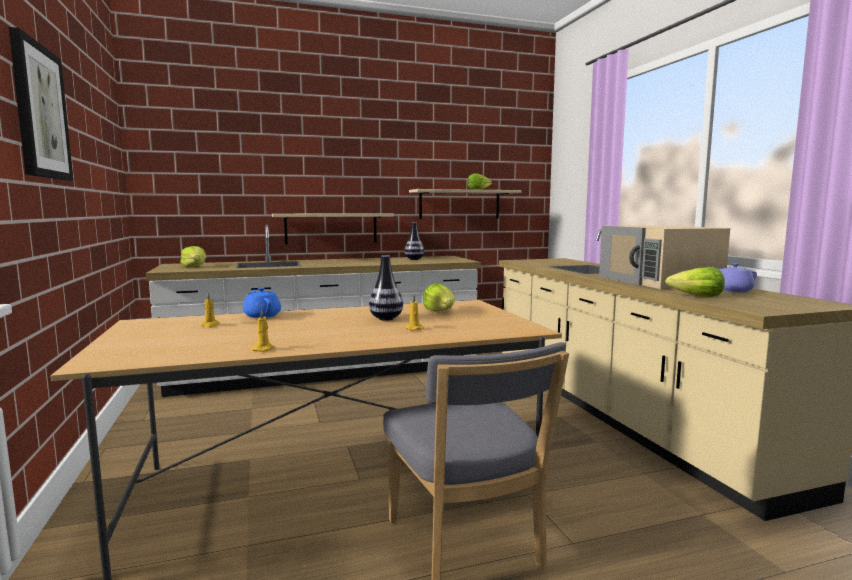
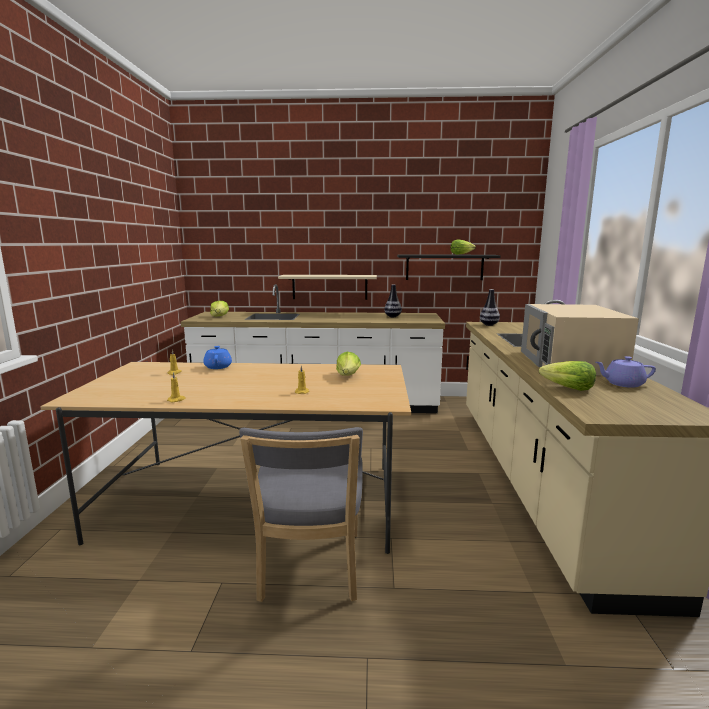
camera: 20 degrees right, 5 degrees up
(40, 112) = (81, 219): picture -> none
(386, 319) = (296, 379): vase -> vase (489, 325)
(459, 204) = (444, 267): beige shelf -> black shelf

